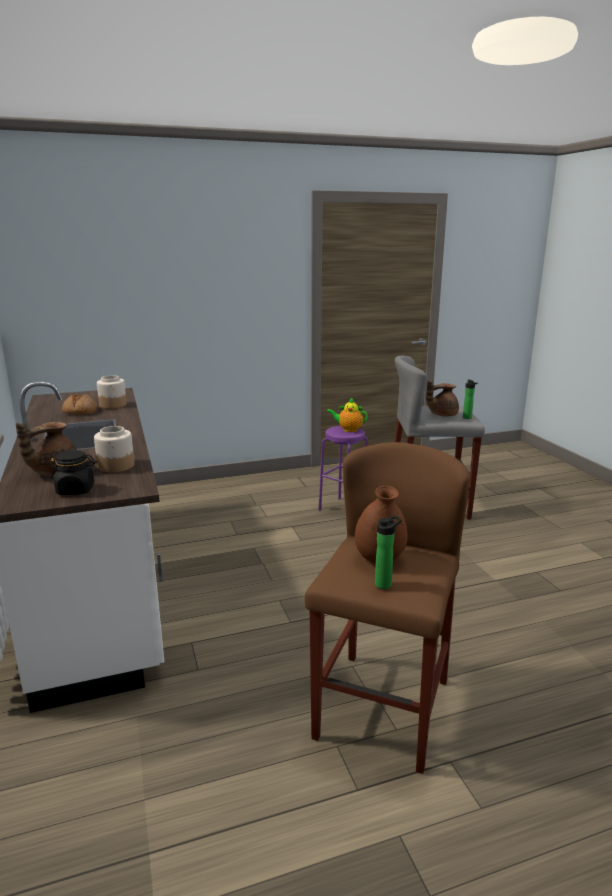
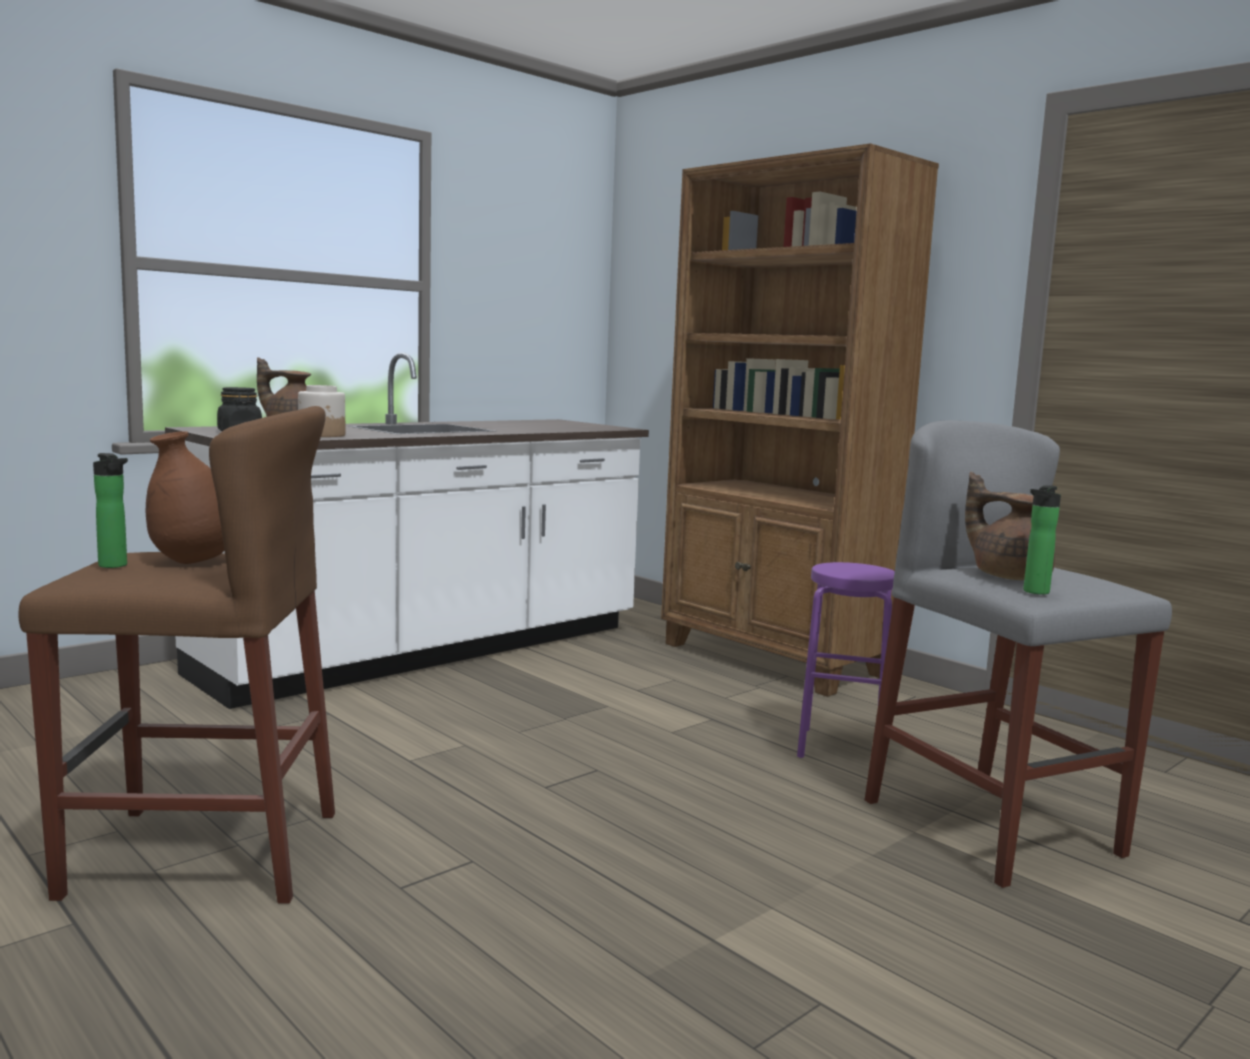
camera: 65 degrees right, 10 degrees down
(80, 412) = (511, 426): bread -> none
(113, 405) = (555, 429): jar -> none
(225, 491) = (773, 660): none -> brown bookcase
(348, 429) = (868, 571): teapot -> none

